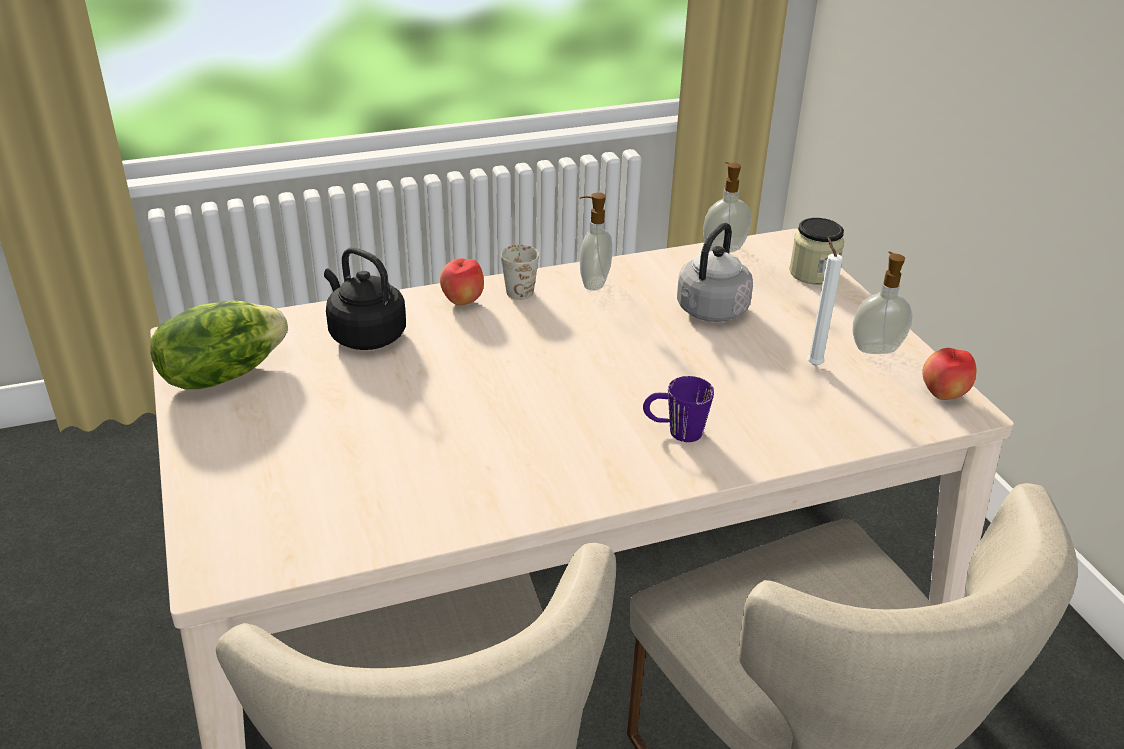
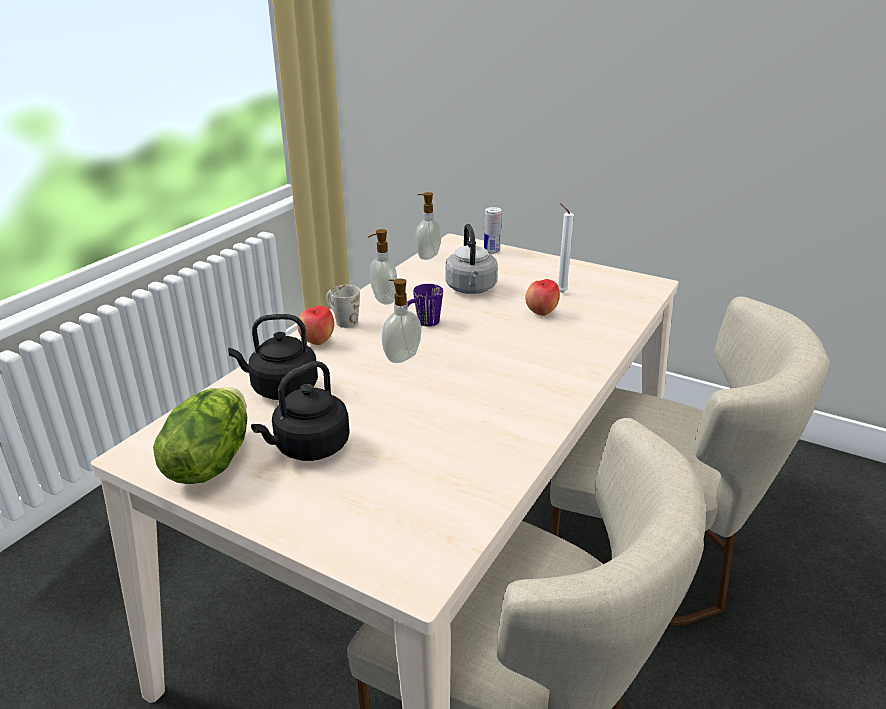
camera: 40 degrees left, 5 degrees down
(305, 405) = (308, 448): none -> black kettle
(674, 431) = (549, 353): purple mug -> purple mug (422, 323)
(813, 273) = (491, 251): jar -> can
(875, 348) = (575, 273): soap dispenser -> soap dispenser (401, 357)
(942, 395) = (634, 281): apple -> apple (541, 313)

